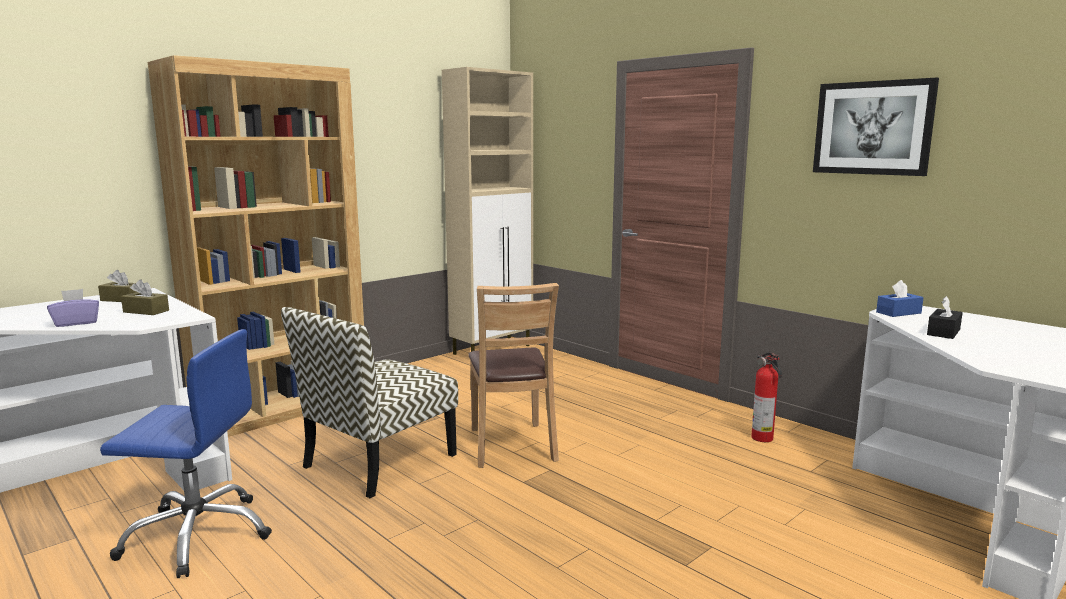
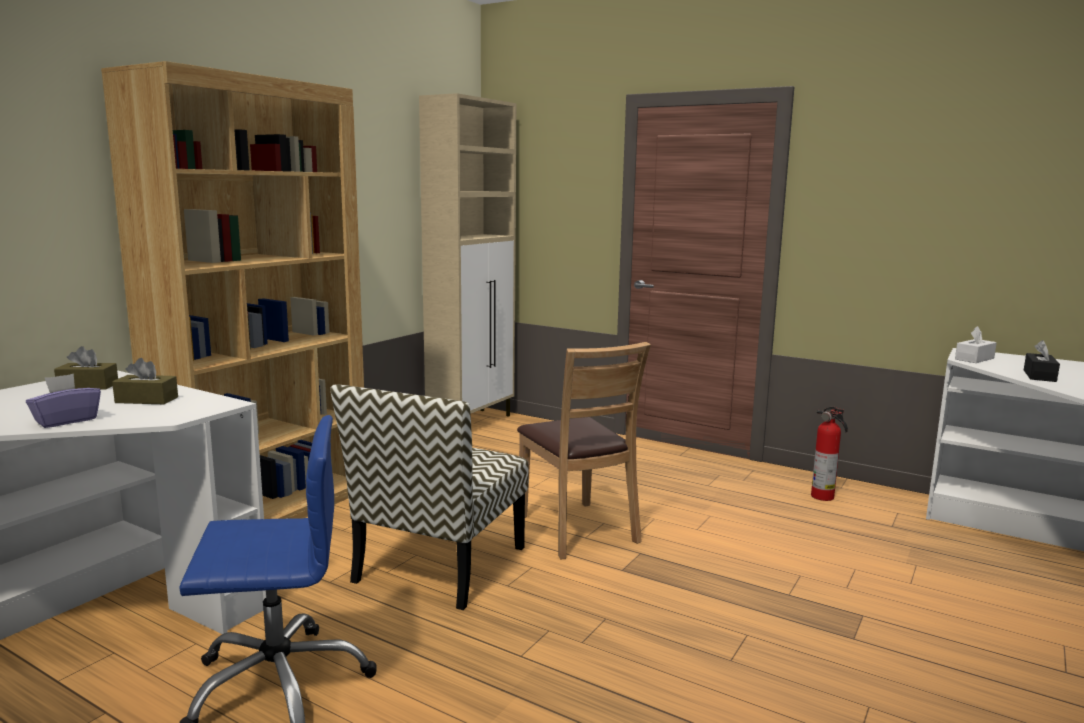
camera: 15 degrees left, 0 degrees up
(872, 128) = (928, 173): picture -> none
(898, 312) = (974, 359): blue tissue box -> white tissue box

